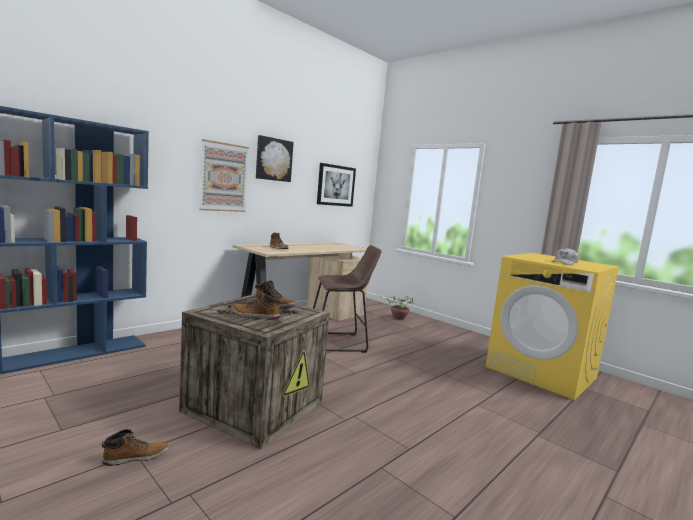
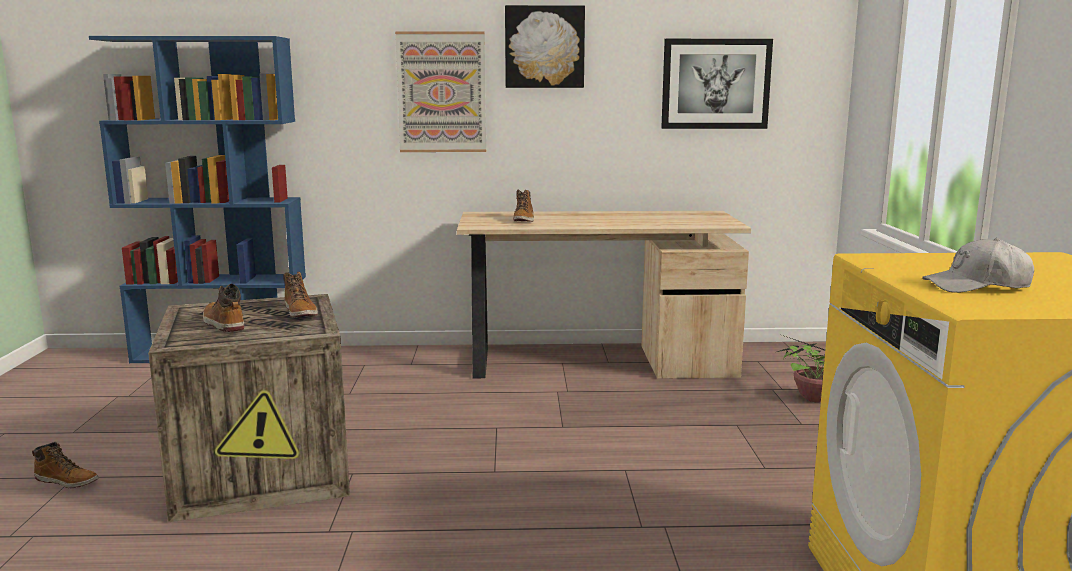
camera: 45 degrees right, 5 degrees up
(340, 343) = (575, 417): brown stool -> none

